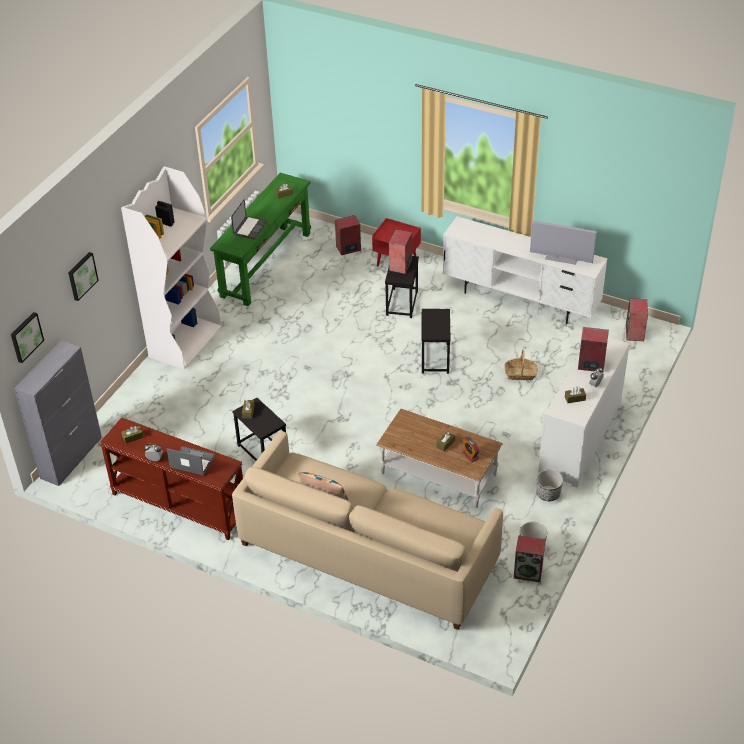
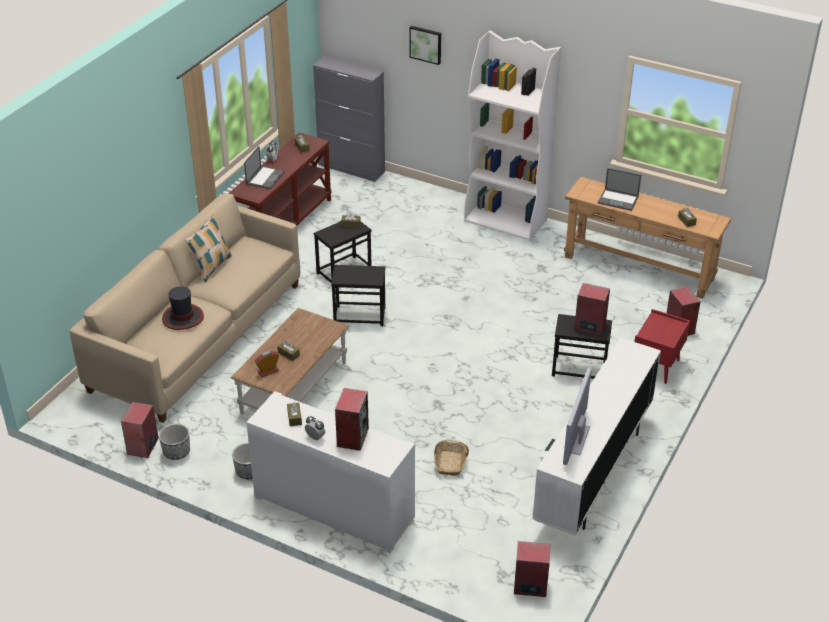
camera: 90 degrees right, 5 degrees down
(25, 336) = (350, 30): picture -> none
(266, 264) = (638, 267): green console table -> brown console table
(412, 514) = (183, 317): none -> hat
(434, 358) = (480, 392): black side table -> black side table (359, 315)

